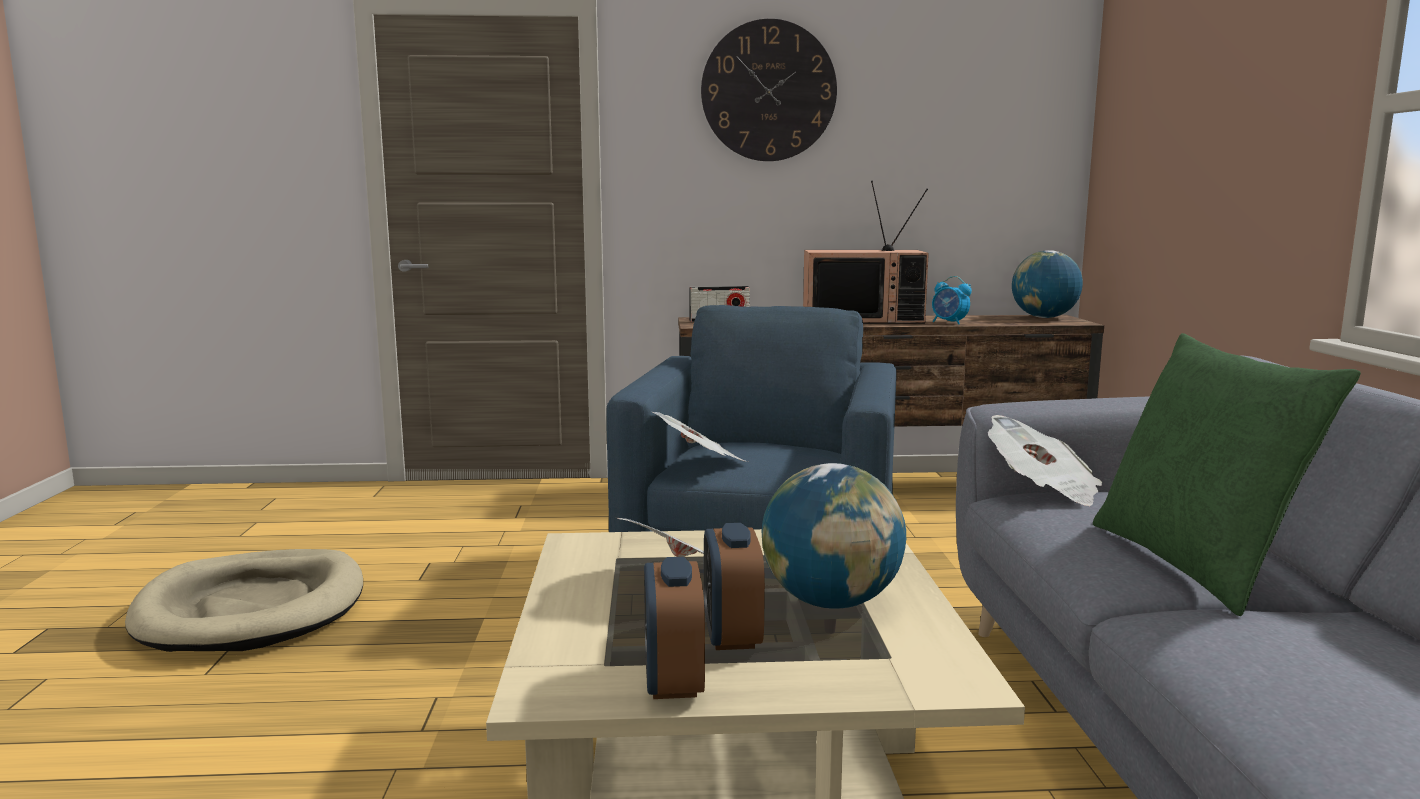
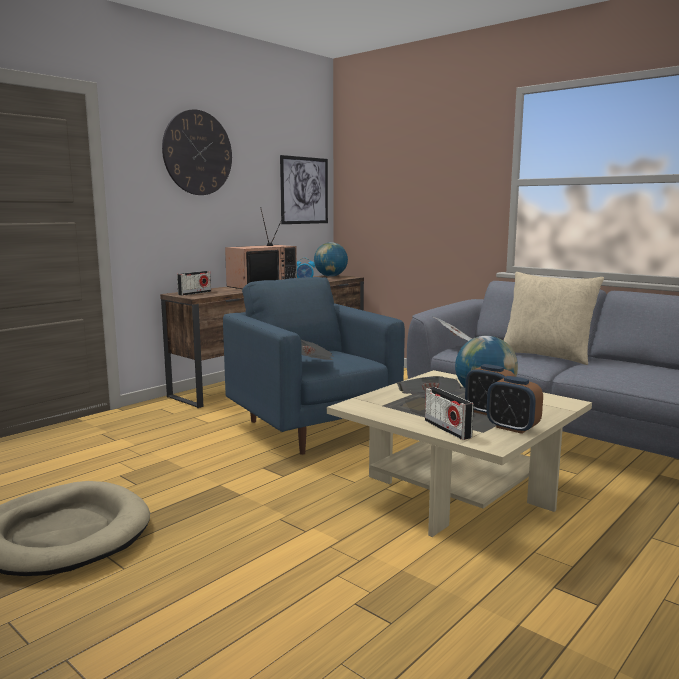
camera: 45 degrees left, 0 degrees up
(572, 634) = (447, 429): none -> radio
(1009, 149) = (304, 190): none -> picture
(1195, 564) = (546, 355): green pillow -> beige pillow

